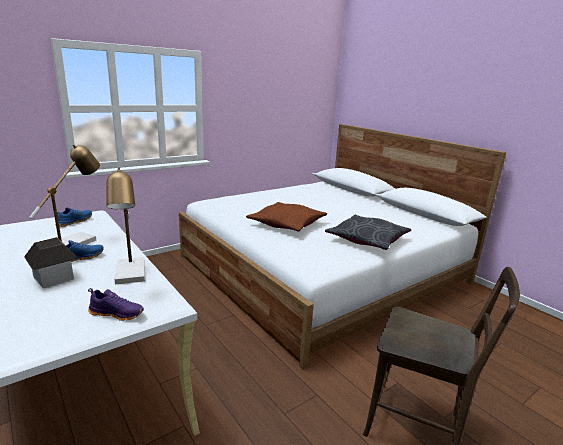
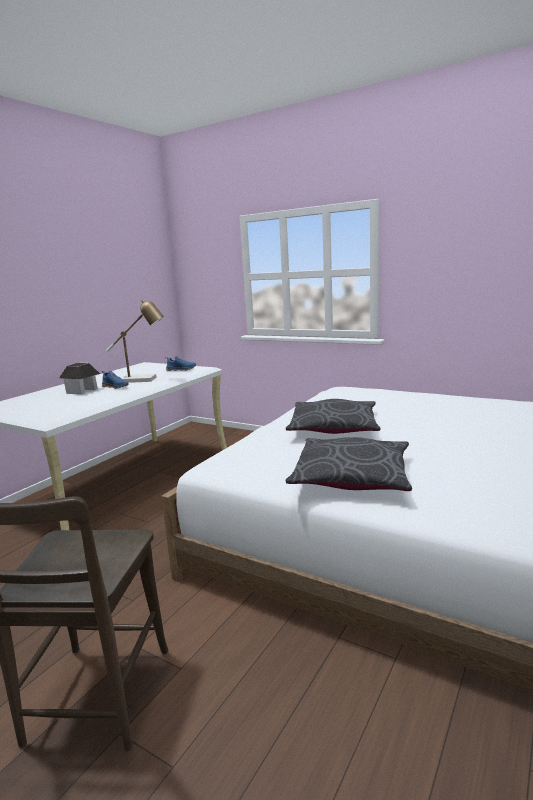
camera: 70 degrees right, 5 degrees down
(117, 313) = (34, 413): purple shoe -> none
(131, 275) = (93, 402): table lamp -> none
(287, 224) = (334, 427): brown pillow -> grey pillow

